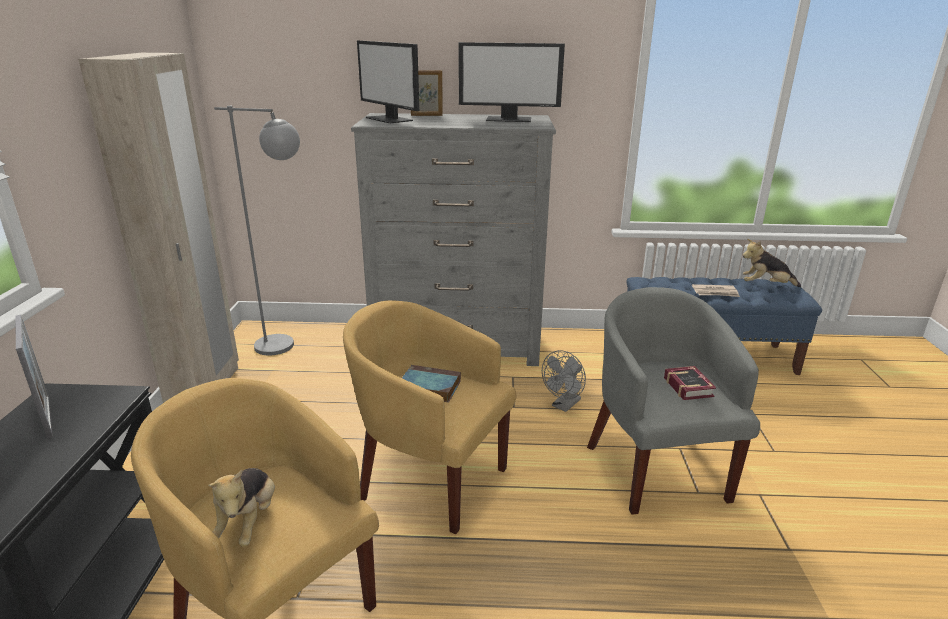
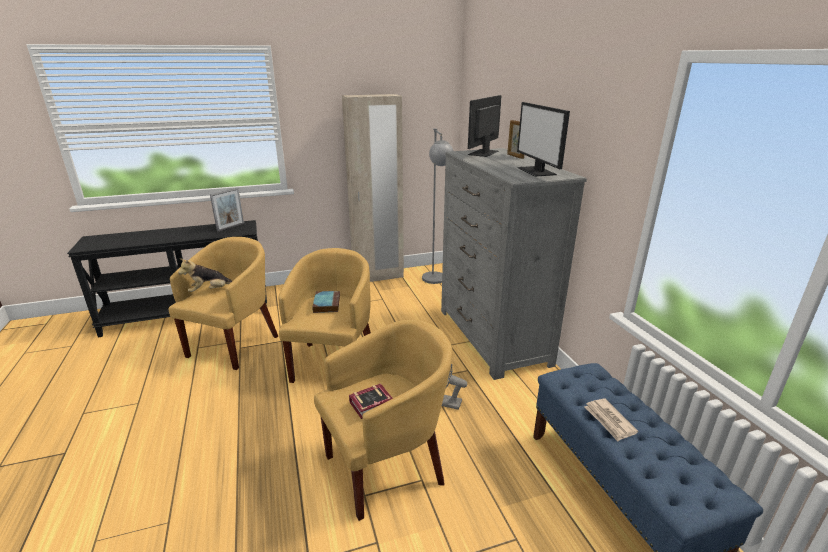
camera: 70 degrees right, 0 degrees up
(656, 467) = (387, 465): grey armchair -> yellow armchair
(765, 285) = (690, 469): plush toy -> none

